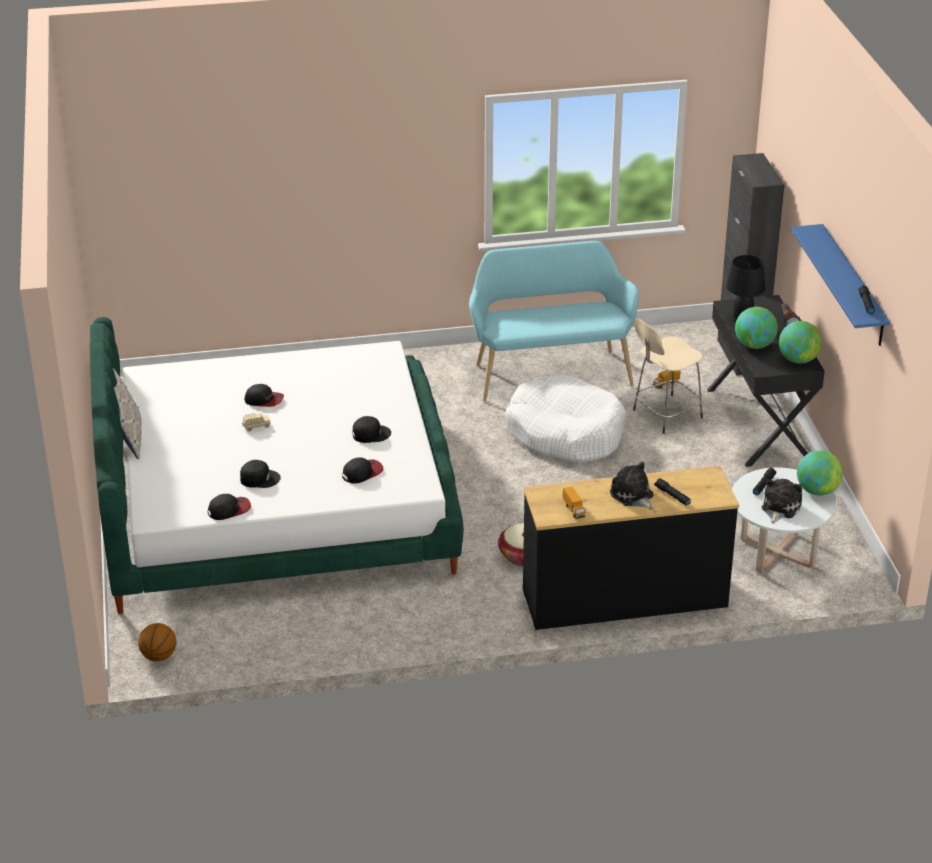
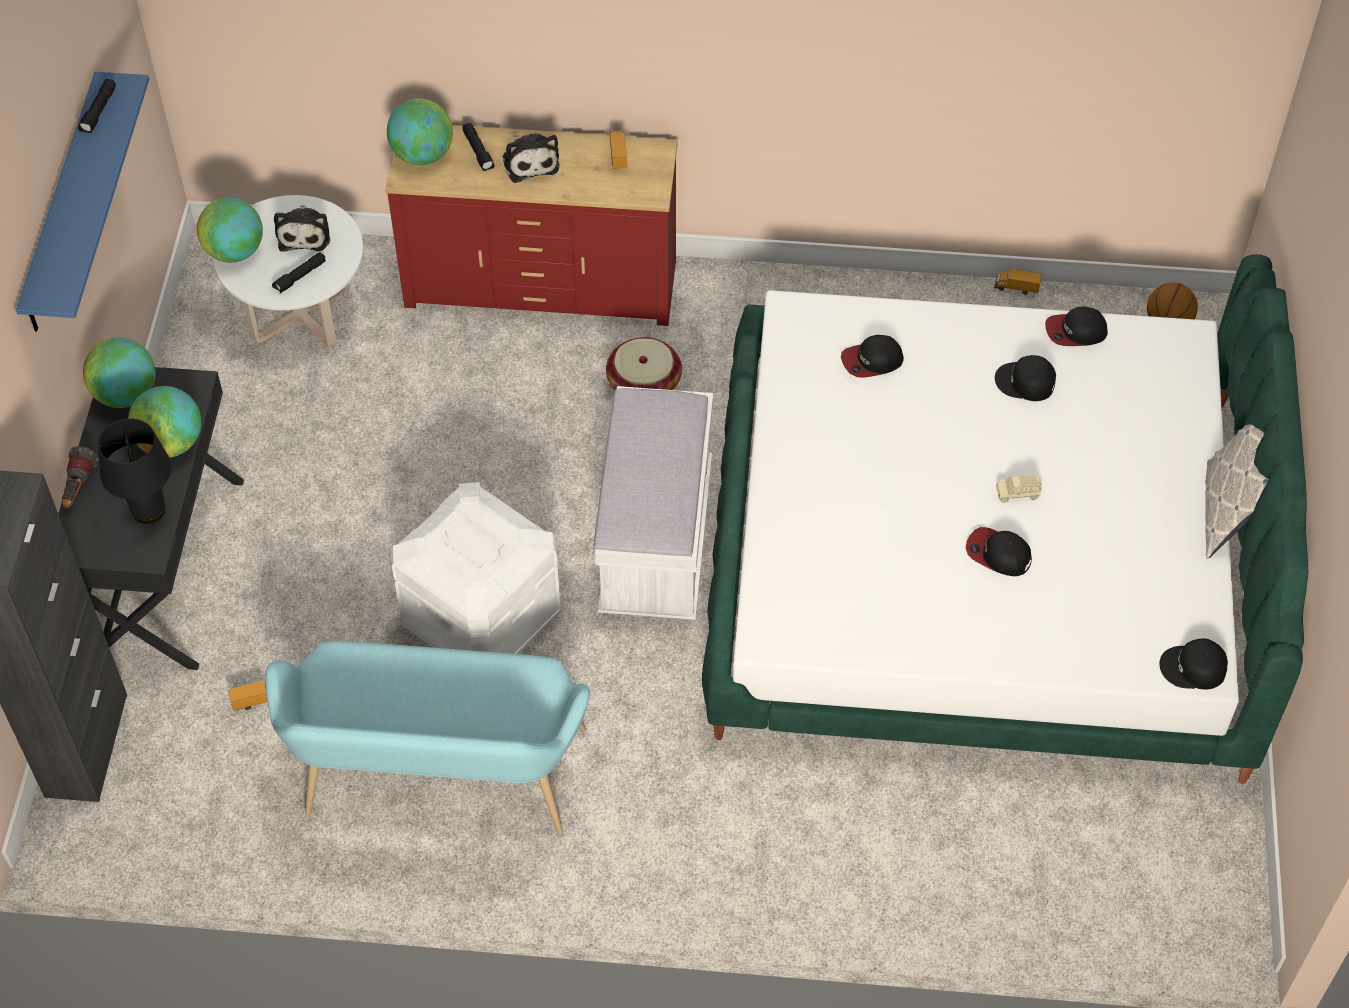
camera: 165 degrees left, 20 degrees up
(276, 659) = (1016, 288): none -> toy truck
(371, 434) = (841, 439): black cap -> black cap (1193, 668)
(479, 481) = (656, 540): none -> white bench
(565, 433) = (481, 618): white dog bed -> white storage box
(624, 599) = (541, 284): black dresser -> red dresser
(665, 415) = (300, 623): beige stool -> none
(709, 487) = (422, 154): none -> globe
(779, 508) = (304, 233): plush toy -> plush toy turned 45 degrees counterclockwise

